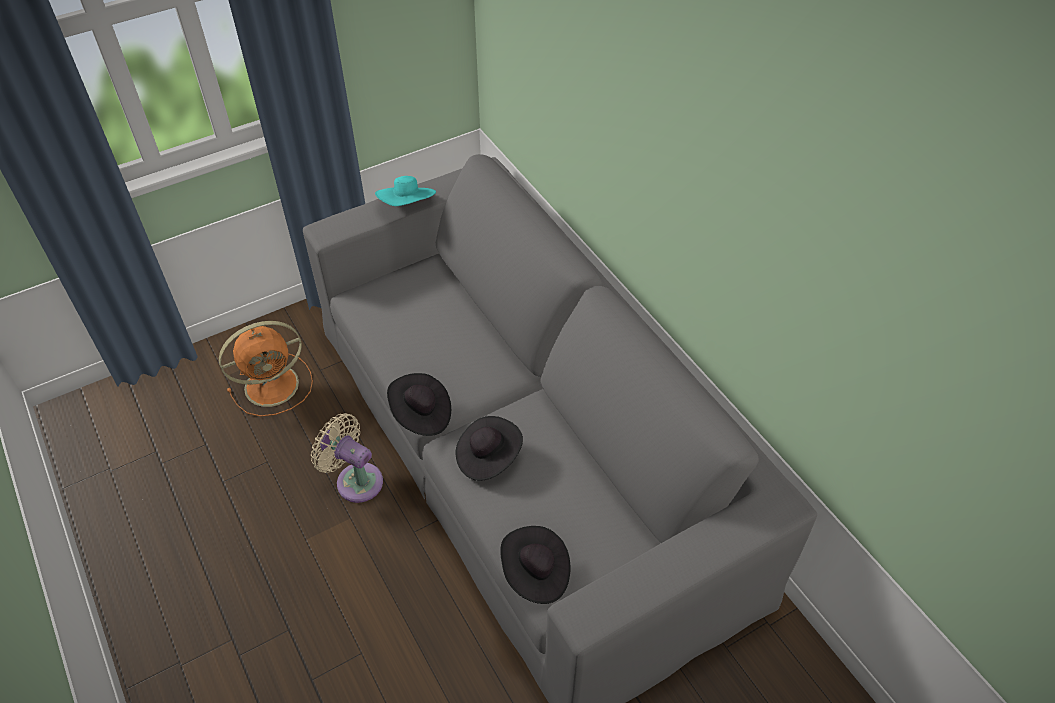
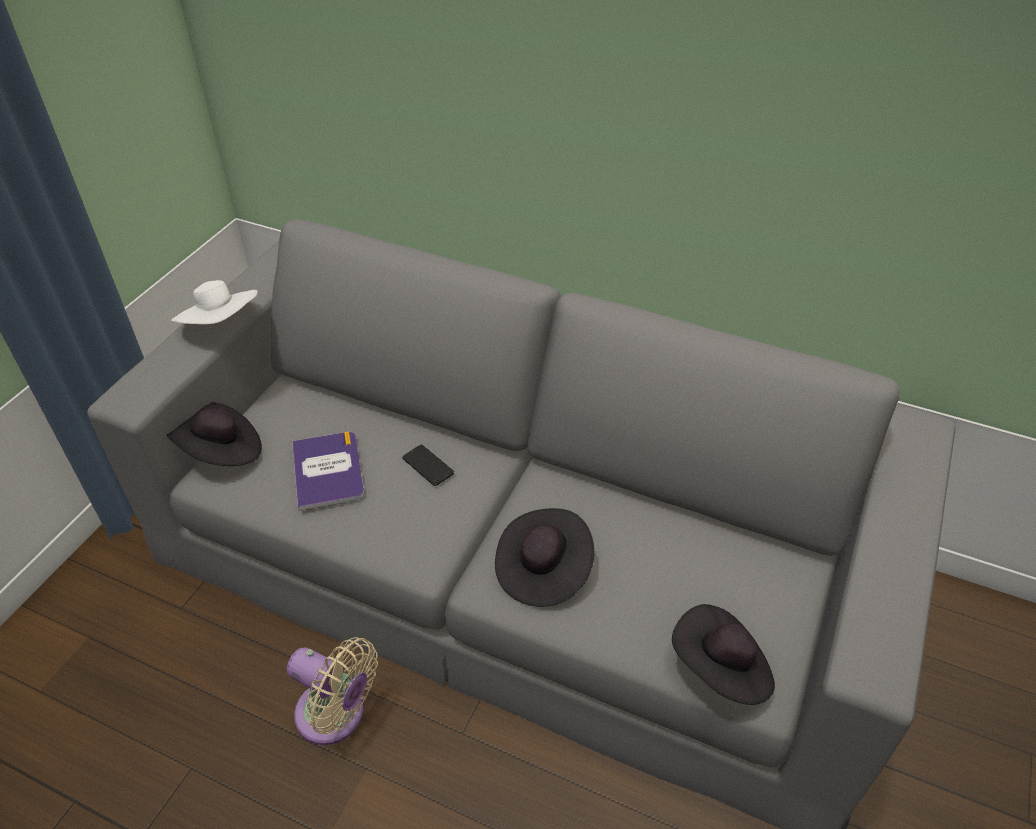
camera: 35 degrees left, 5 degrees down
(274, 384) = (126, 661): orange fan -> none
(355, 480) = (336, 716): beige fan -> beige fan turned 150 degrees counterclockwise
(408, 206) = (222, 325): turquoise hat -> white hat
(417, 329) = (328, 471): none -> book
(421, 414) = (417, 567): black hat -> black hat (221, 451)
(475, 356) = (428, 465): none -> phone

